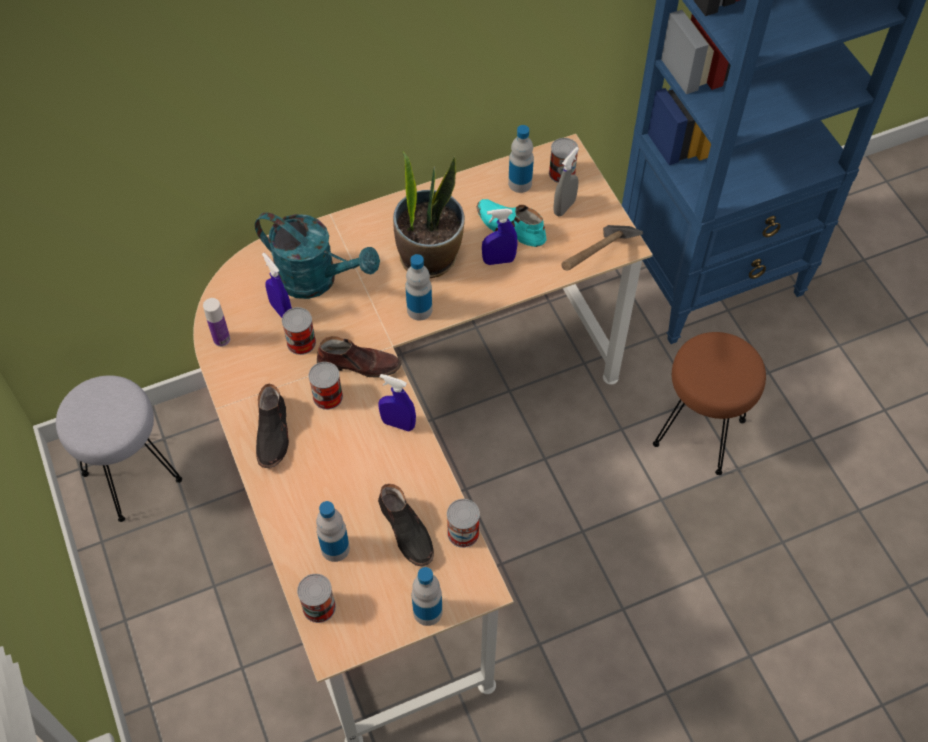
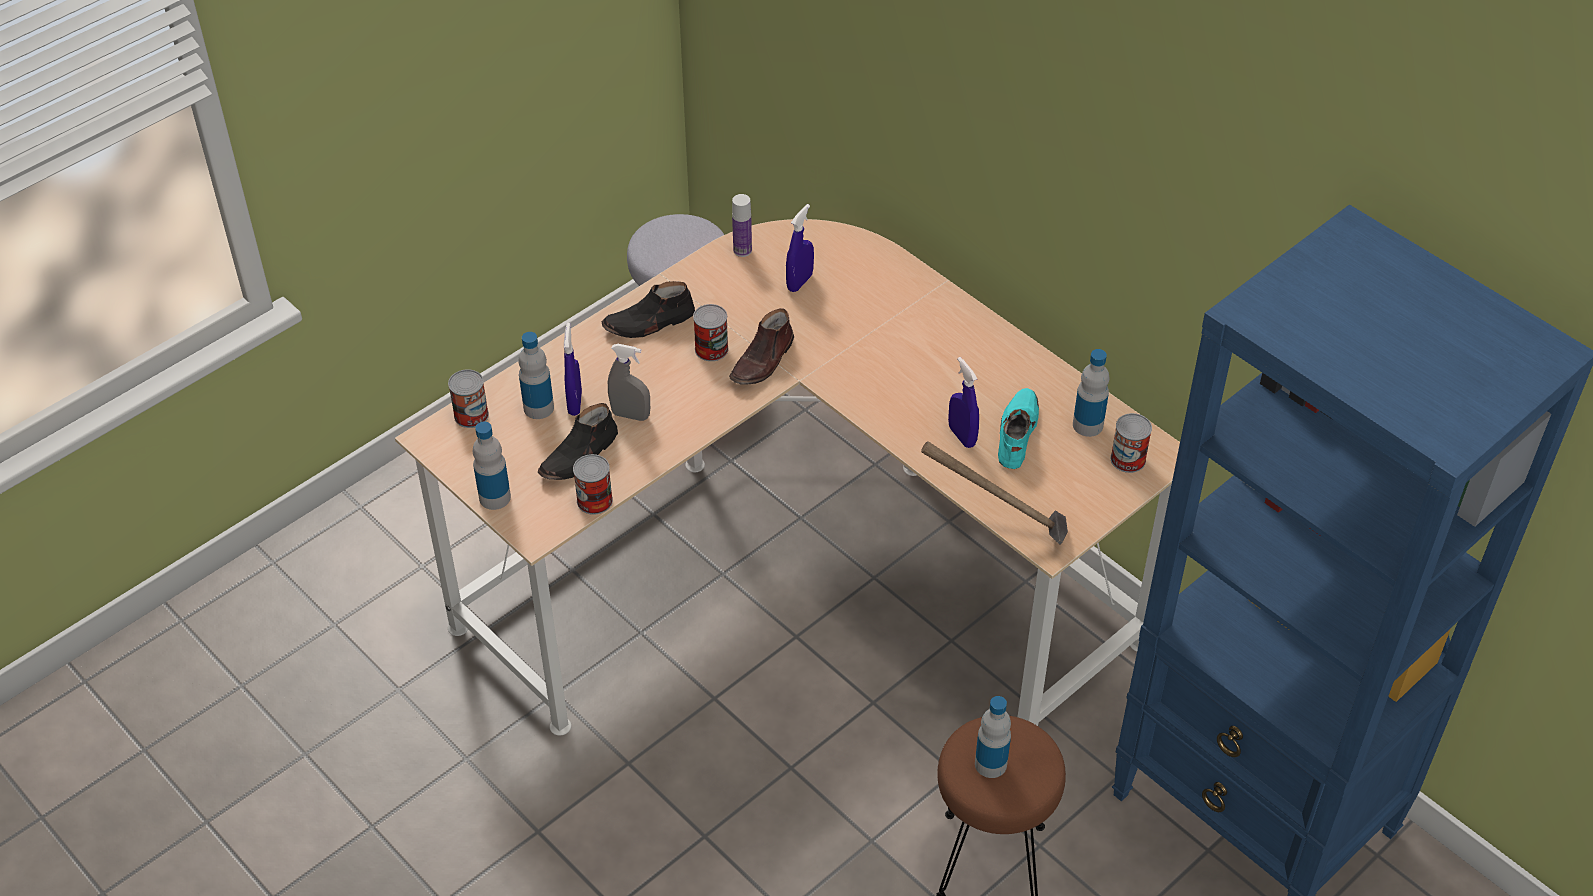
camera: 70 degrees right, 10 degrees down
(301, 342) = (768, 309): can -> none
(317, 279) = (854, 296): turquoise watering can -> none
(359, 364) = (763, 361): brown shoe -> brown shoe turned 45 degrees clockwise
(398, 424) = (703, 413): blue spray bottle -> blue spray bottle (575, 403)
(419, 310) = (857, 388): bottle -> bottle (990, 764)
(429, 256) = (934, 376): potted plant -> none
(564, 207) = (1075, 474): grey spray bottle -> grey spray bottle (630, 415)

